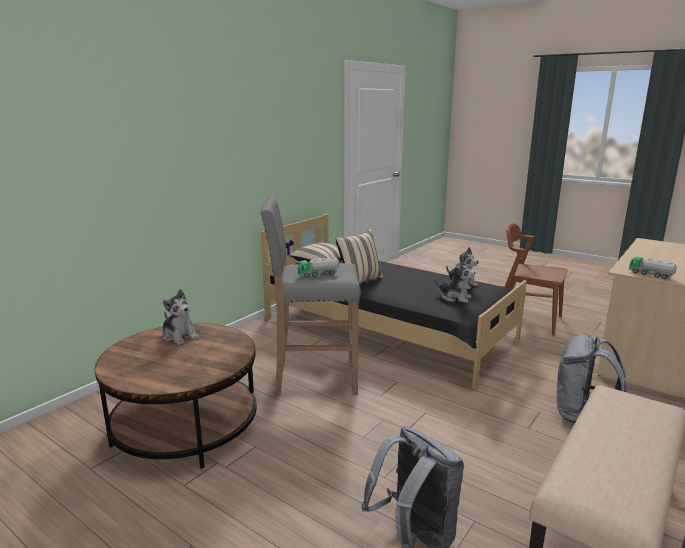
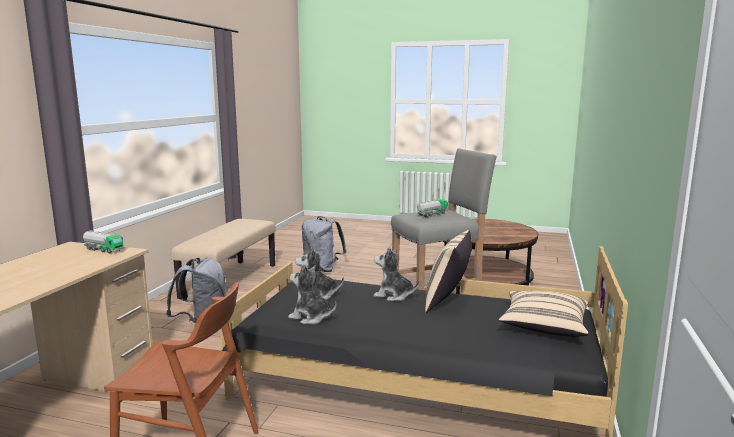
camera: 160 degrees right, 5 degrees down
(180, 336) = (506, 236): plush toy -> plush toy (394, 295)

